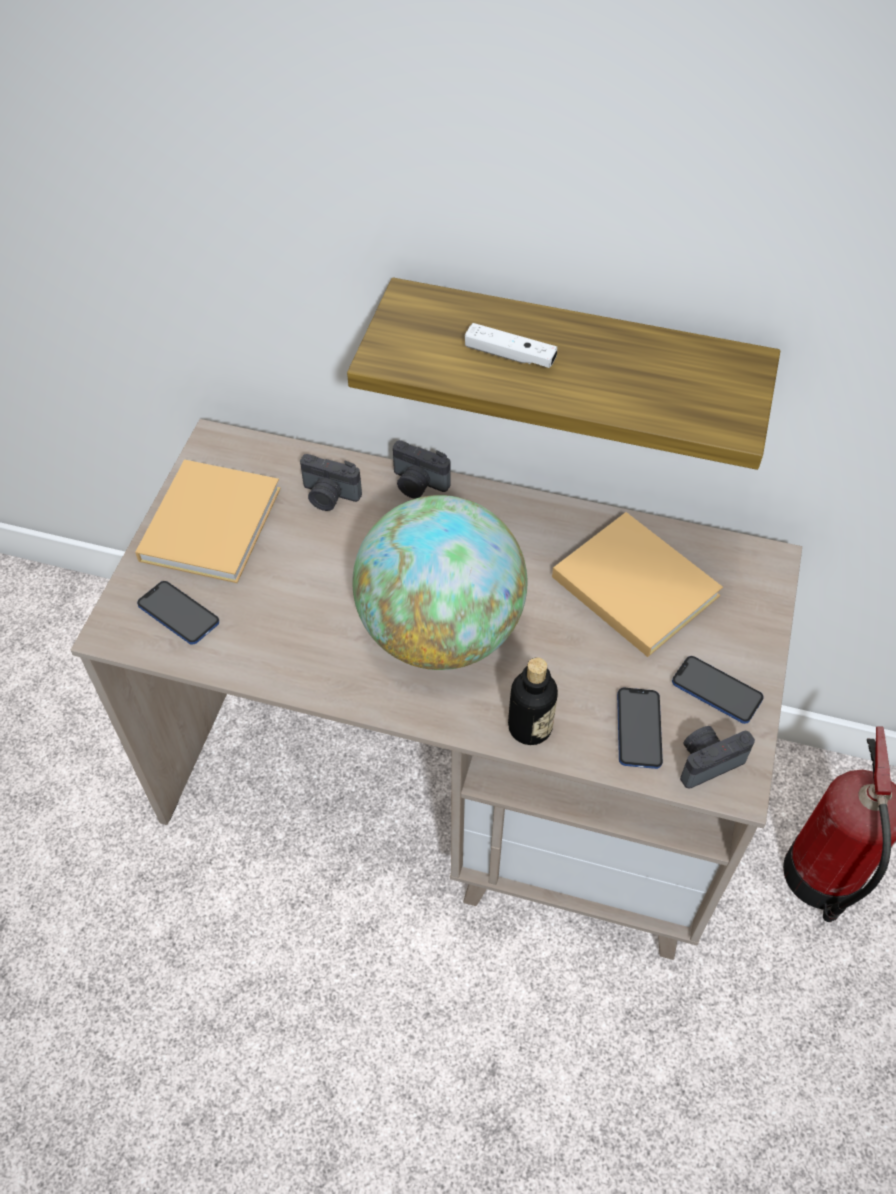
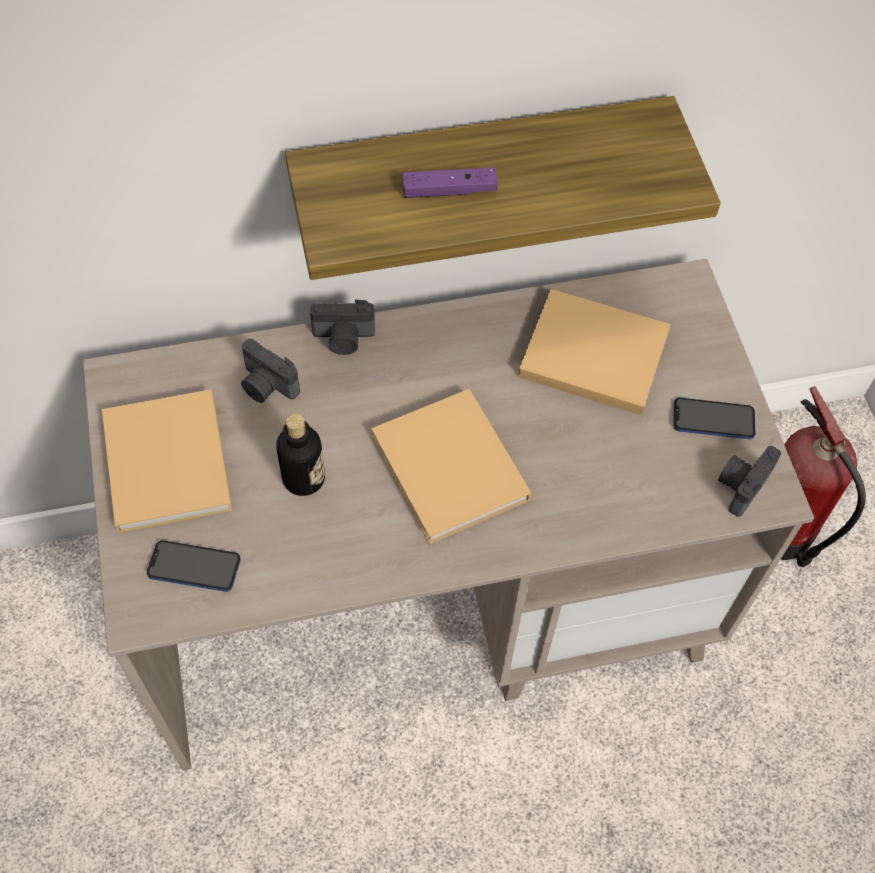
camera: 30 degrees left, 5 degrees up
(329, 496) = (266, 386): camera -> camera turned 45 degrees clockwise
(440, 631) = (451, 472): globe -> beige book
(510, 355) = (449, 190): white game controller -> purple game controller
(530, 727) = (581, 524): bottle -> bottle (303, 478)
(639, 729) = (671, 483): phone -> none

